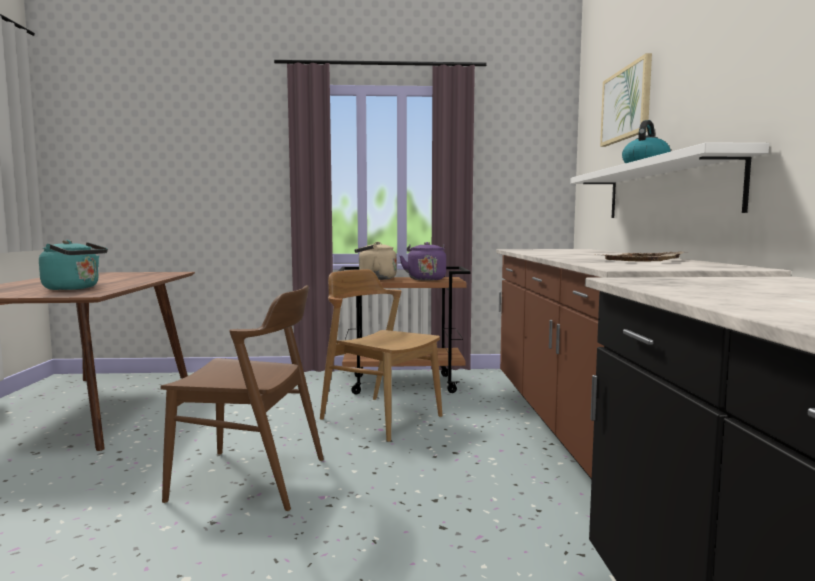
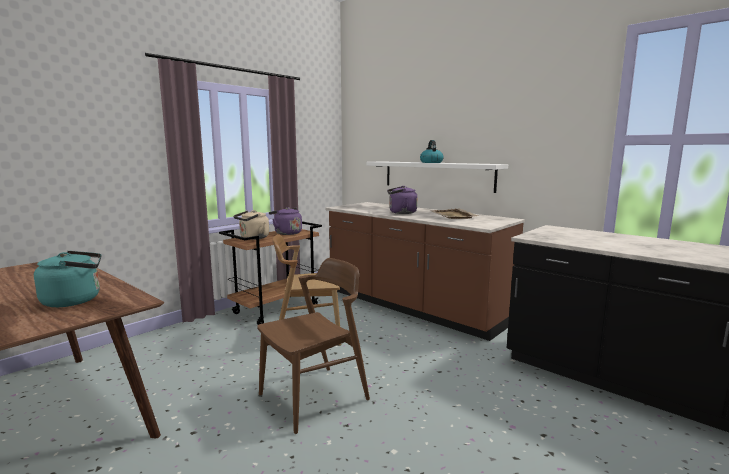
camera: 45 degrees left, 5 degrees up
(568, 255) = (401, 213): none -> purple kettle
(626, 104) = (397, 122): picture -> none

